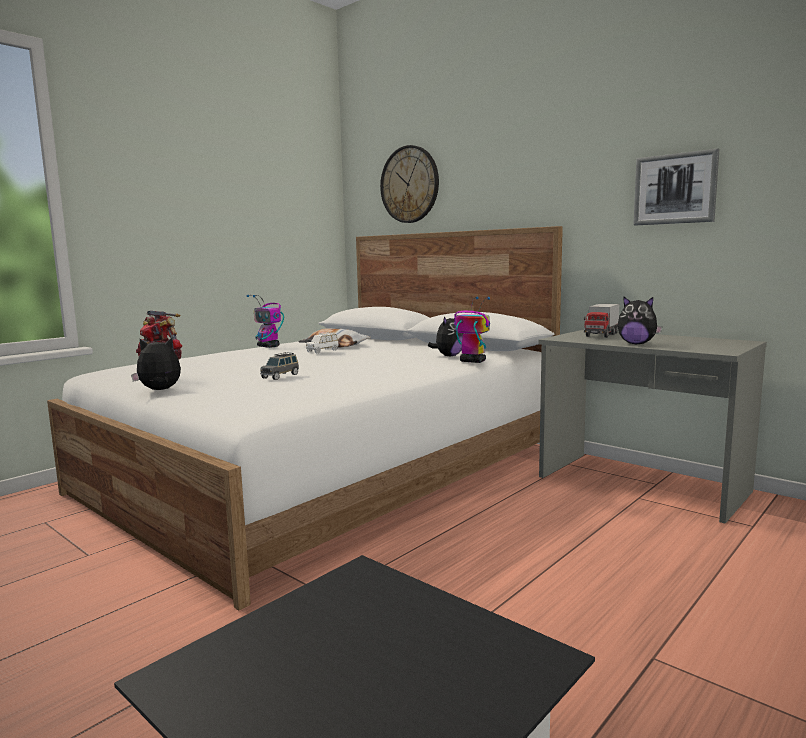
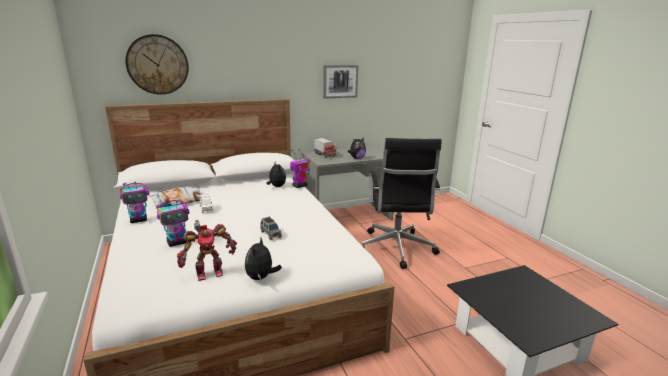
camera: 65 degrees left, 10 degrees up
(216, 357) = (177, 243): none -> toy robot
(597, 552) = (396, 249): none -> black office chair

